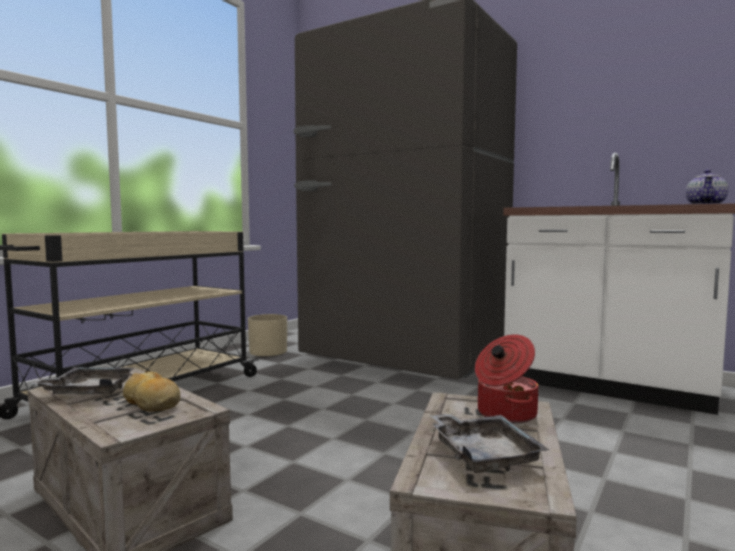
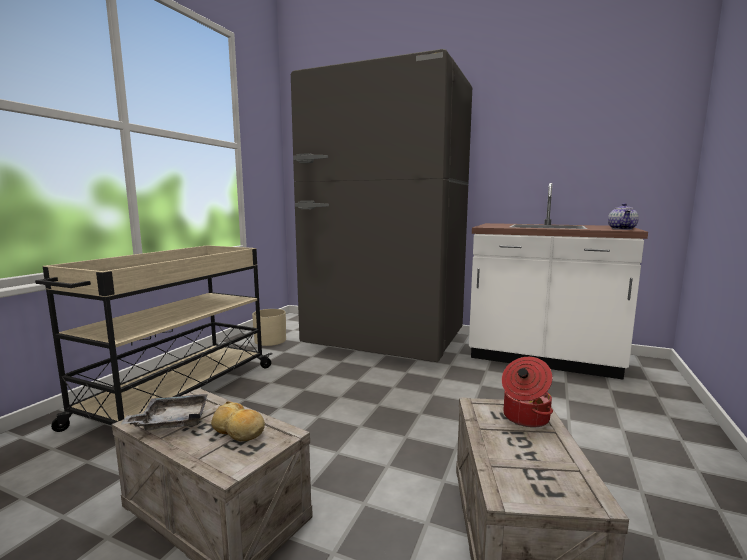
camera: 10 degrees left, 5 degrees up
(483, 454) = (533, 463): grey tray -> none

